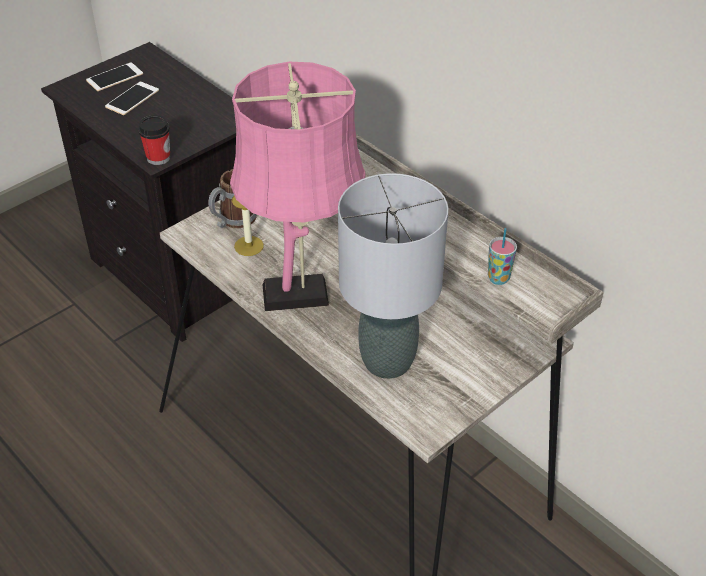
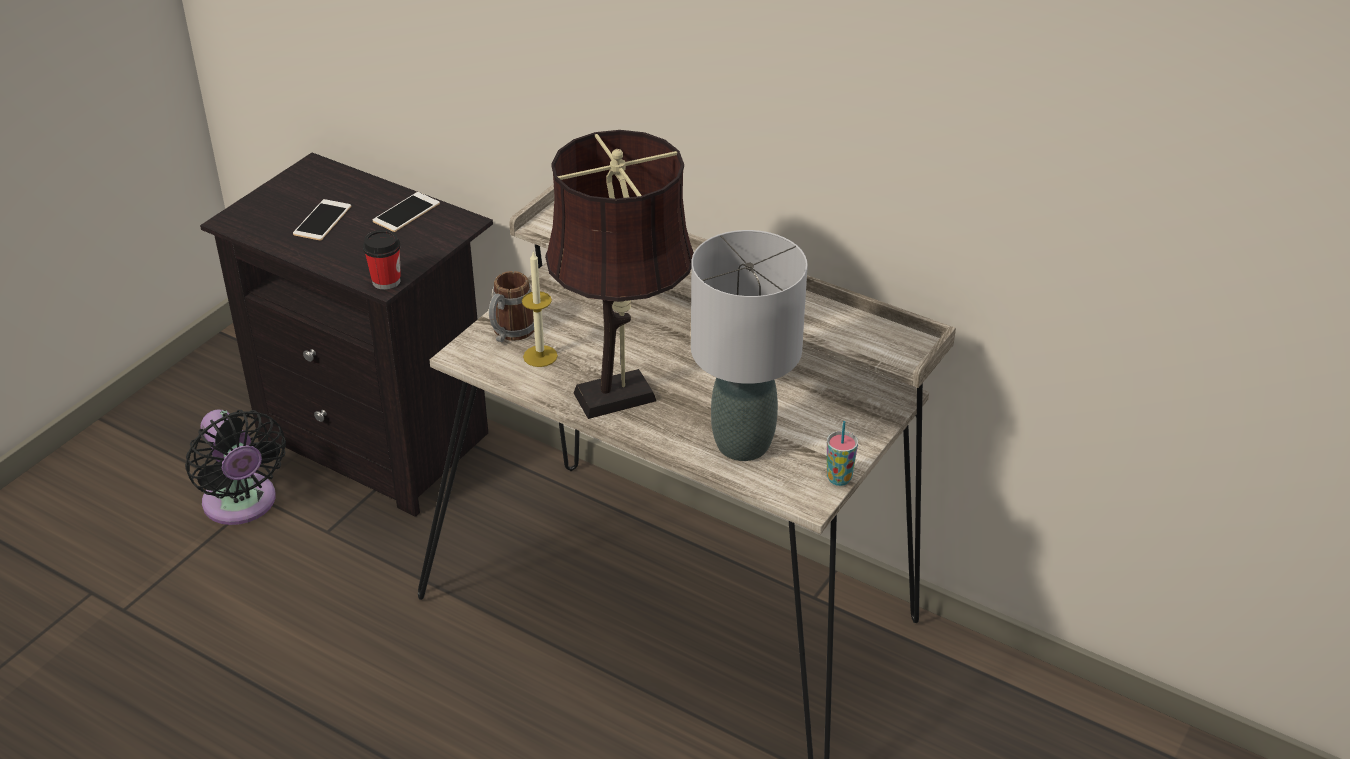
camera: 15 degrees left, 5 degrees down
(60, 307) = (242, 505): none -> black fan
(114, 77) = (288, 199): phone -> phone (406, 212)
(302, 294) = (623, 395): pink table lamp -> brown table lamp
(498, 278) = (842, 335): cup -> cup (839, 478)

